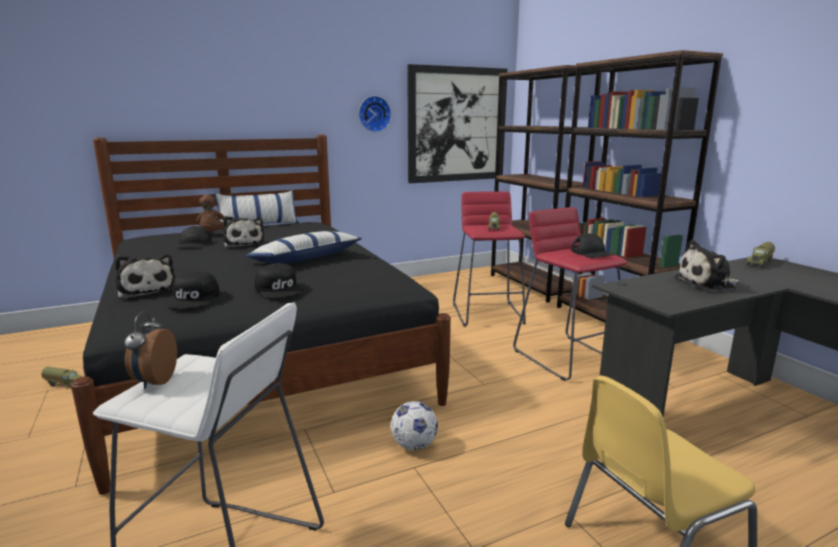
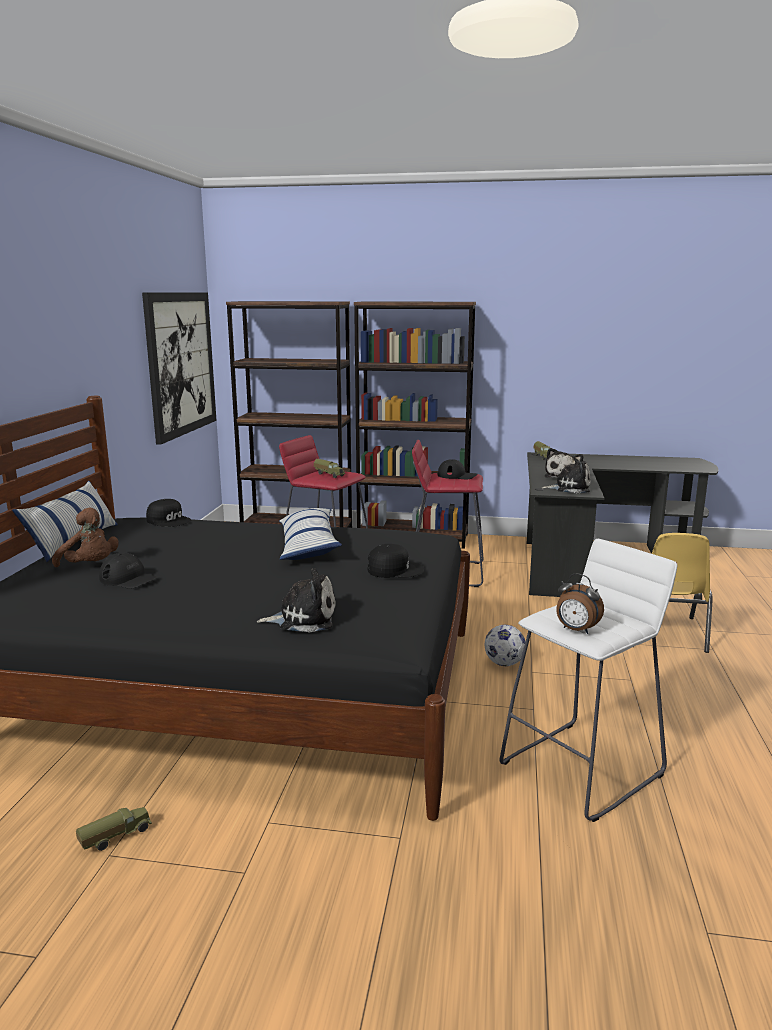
camera: 55 degrees left, 0 degrees up
(195, 298) = (375, 601): black cap -> black cap (169, 520)
(244, 243) = (182, 558): plush toy -> plush toy (569, 488)
(374, 114) = (124, 360): wall clock -> none

